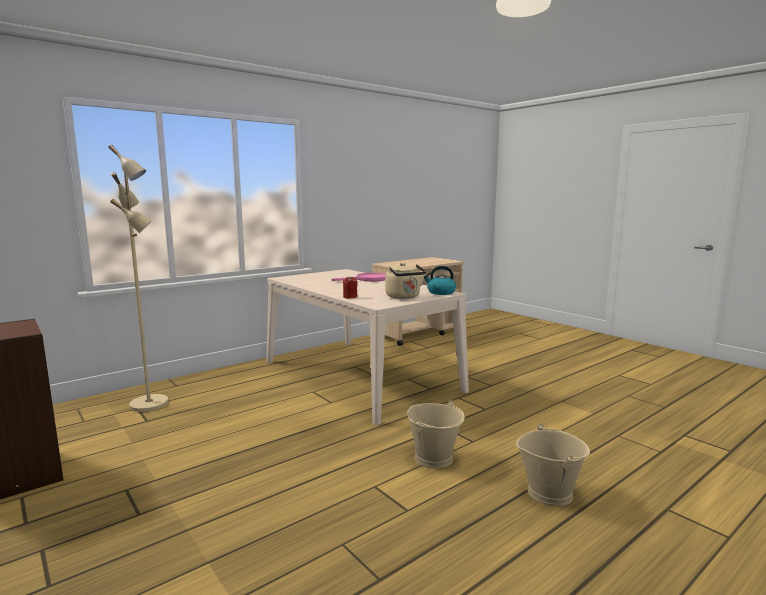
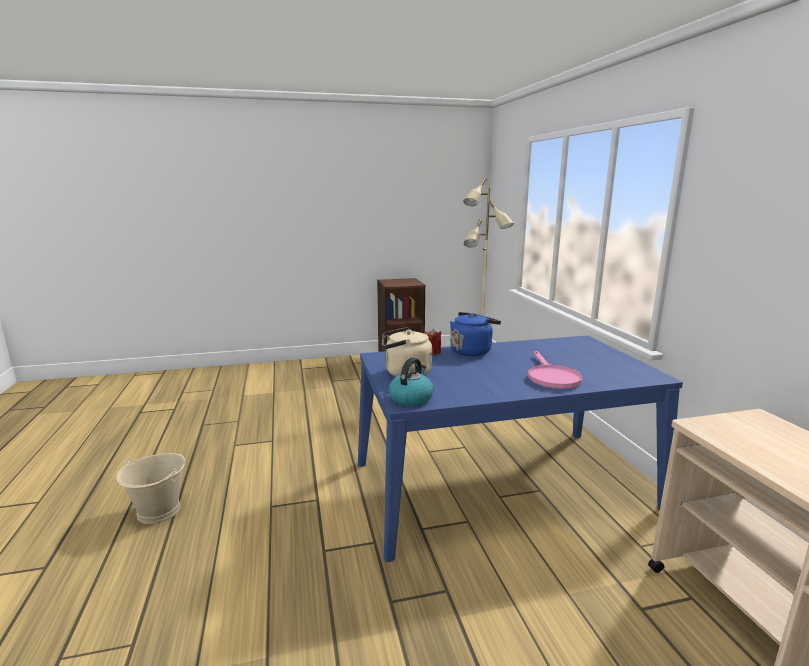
camera: 115 degrees right, 5 degrees up
(335, 291) = (472, 351): none -> blue kettle
(359, 375) = (501, 485): beige dining table -> blue dining table
(434, 458) = (273, 474): beige bucket -> none

